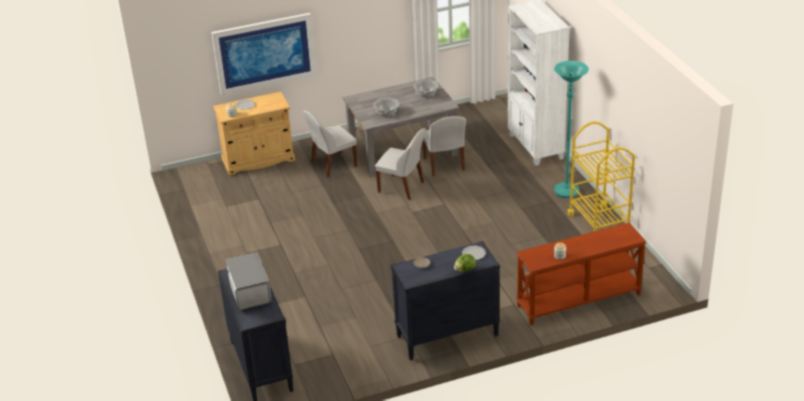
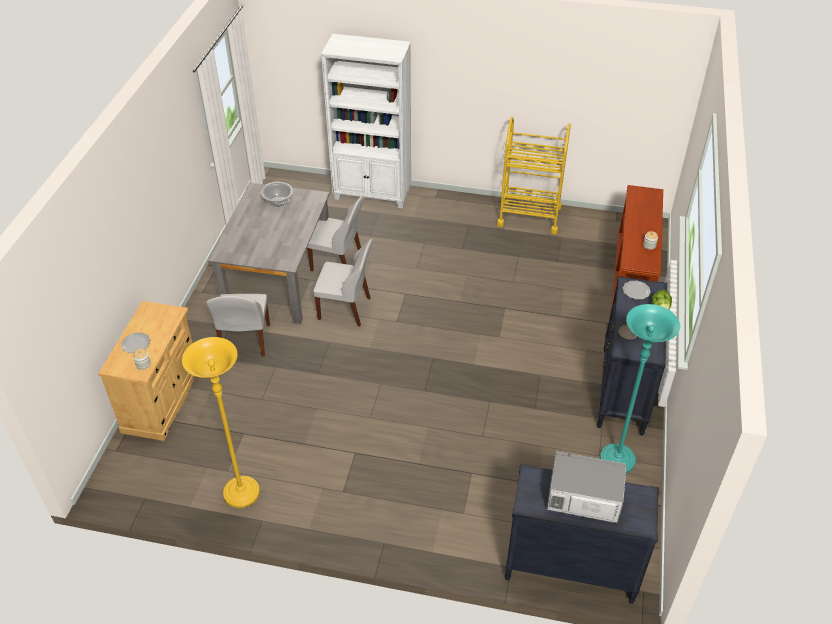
camera: 60 degrees left, 10 degrees up
(214, 218) = (241, 493): none -> yellow floor lamp
(264, 53) = (116, 263): picture -> none
(386, 113) = (281, 243): cooking pot -> none
(402, 187) = (346, 309): white chair -> white chair turned 45 degrees clockwise
(566, 191) = (463, 210): turquoise floor lamp -> turquoise floor lamp (617, 460)

